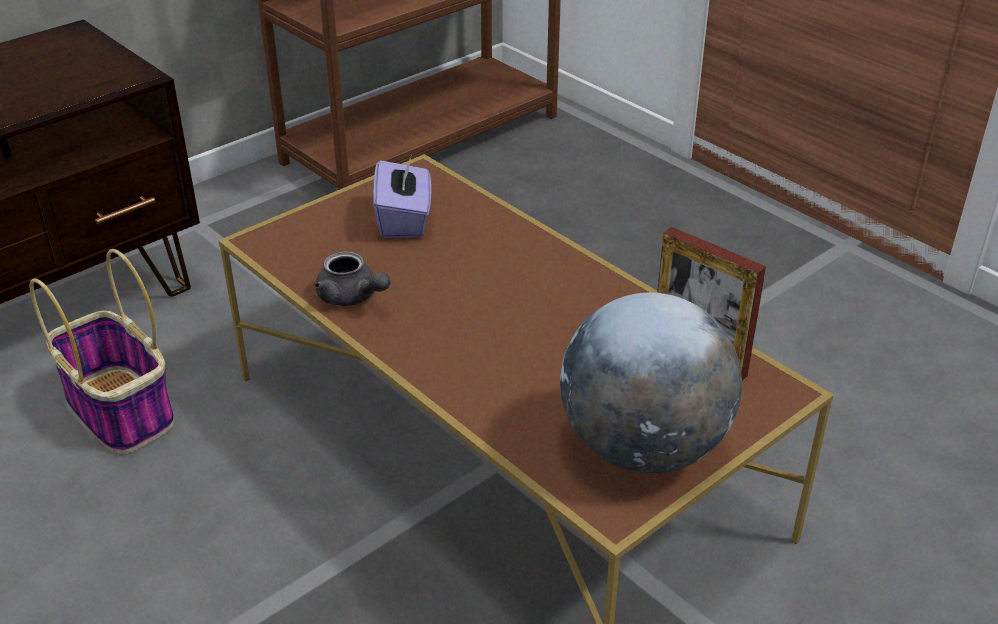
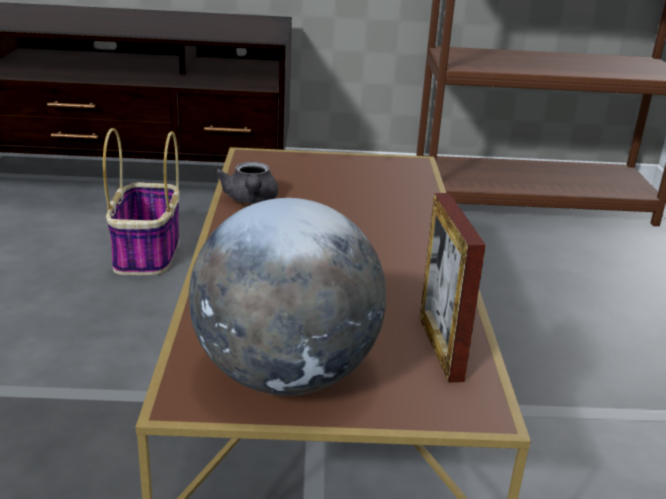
camera: 40 degrees right, 10 degrees down
(404, 220) = (357, 180): purple tissue box -> none

